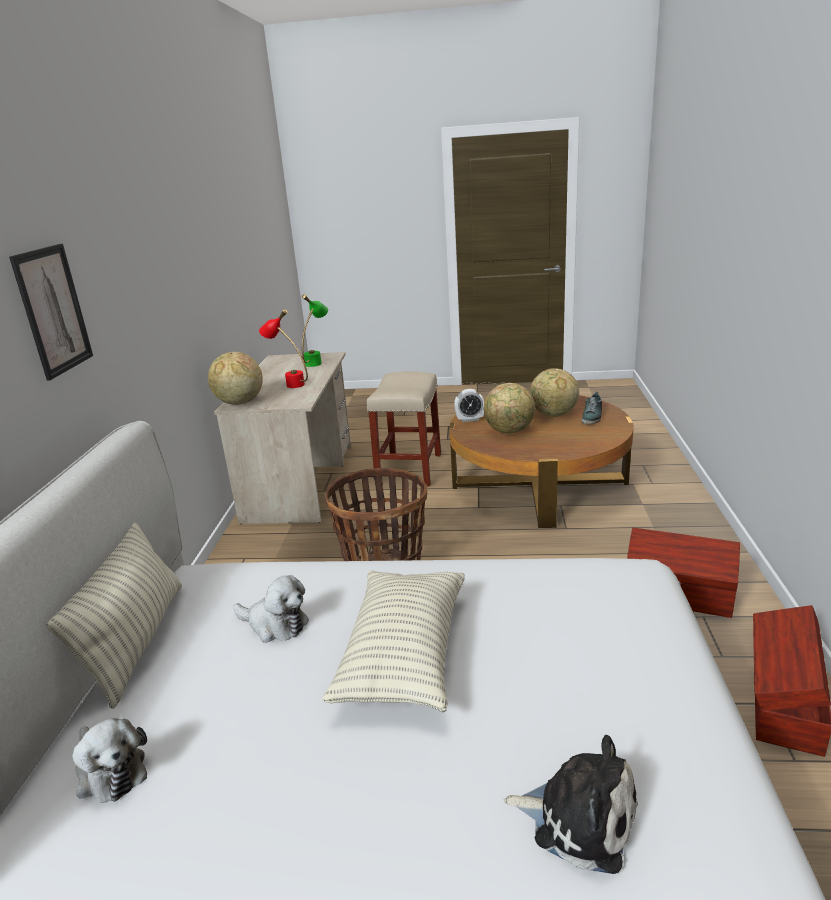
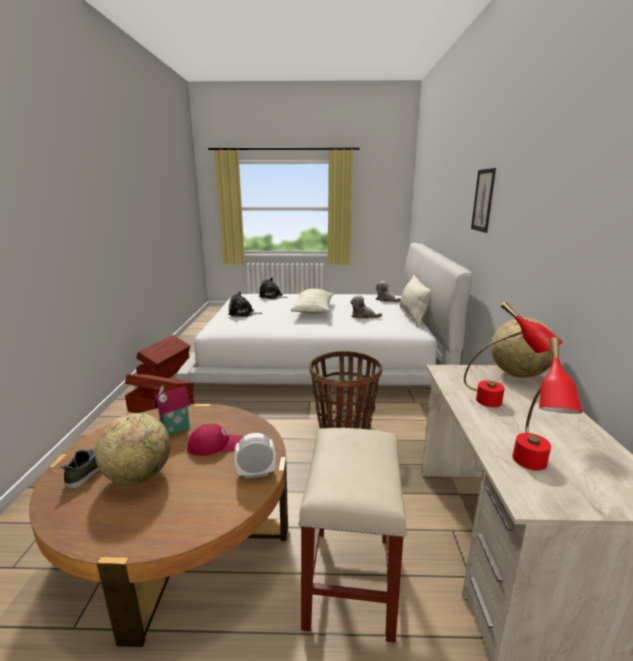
camera: 175 degrees right, 5 degrees down
(317, 361) = (532, 470): green table lamp -> red table lamp
(509, 431) = (215, 444): globe -> red cap
(553, 438) = (176, 430): none -> toy house
(611, 638) = (243, 313): none -> plush toy

